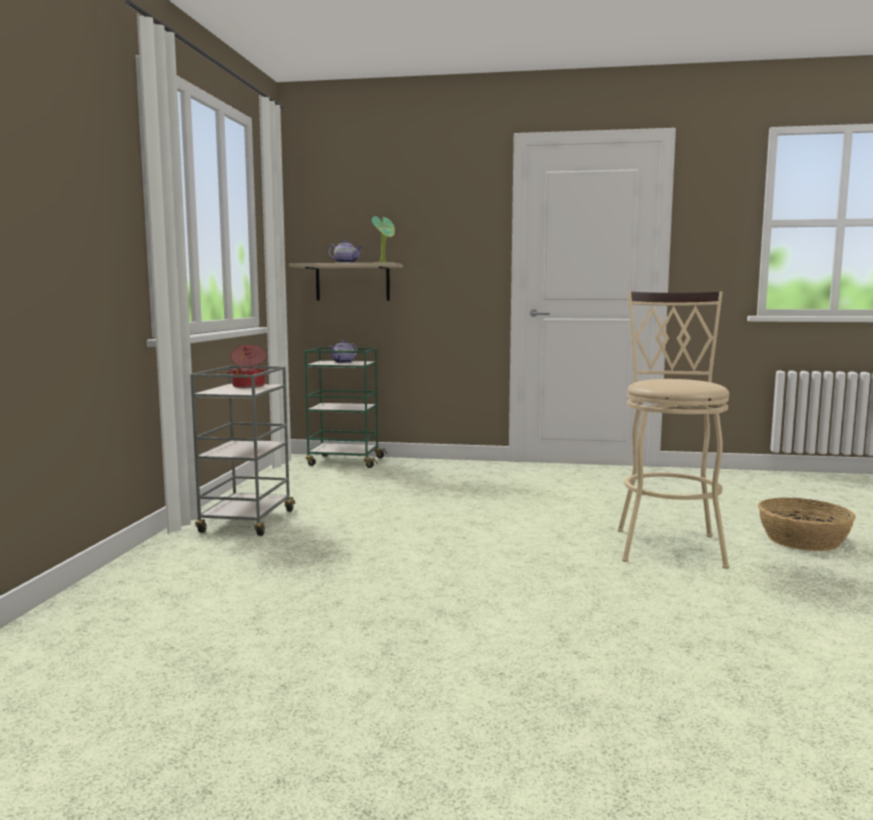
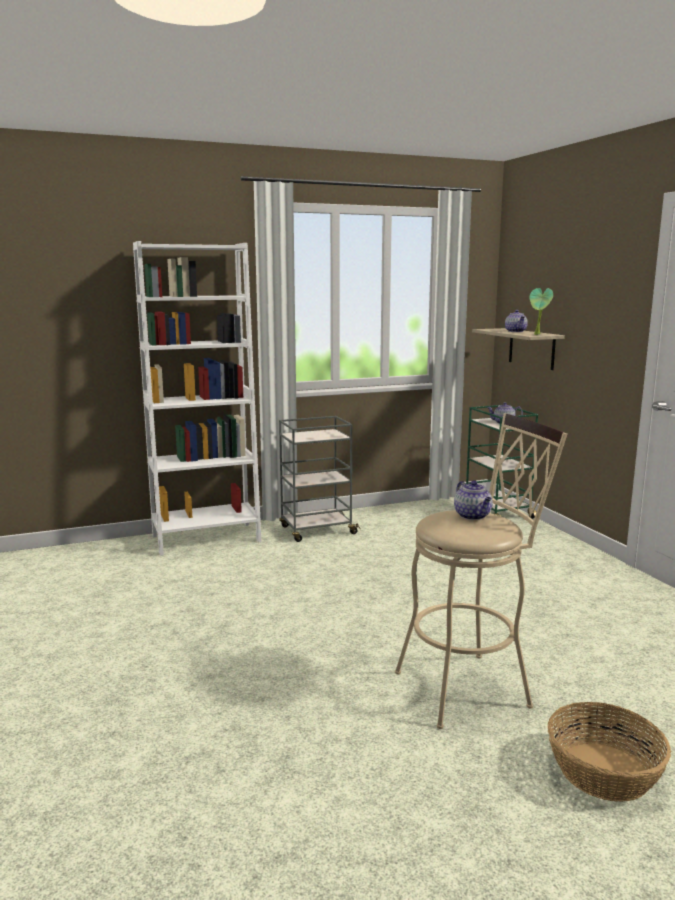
camera: 60 degrees right, 5 degrees up
(144, 576) = (206, 538): none -> white bookcase
(249, 386) = (326, 434): cooking pot -> none
(666, 379) = (473, 516): none -> teapot

